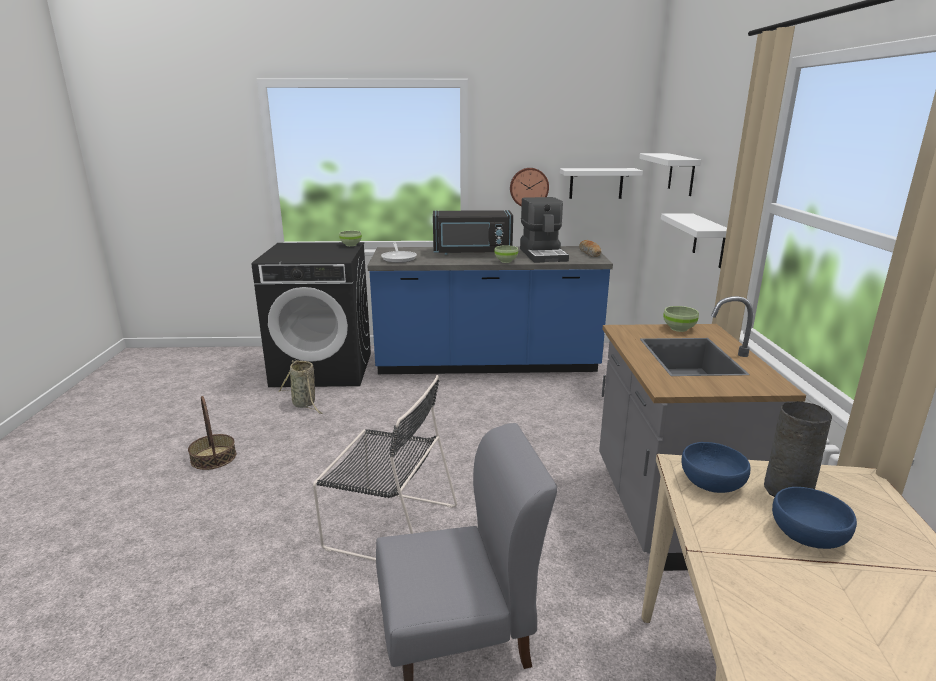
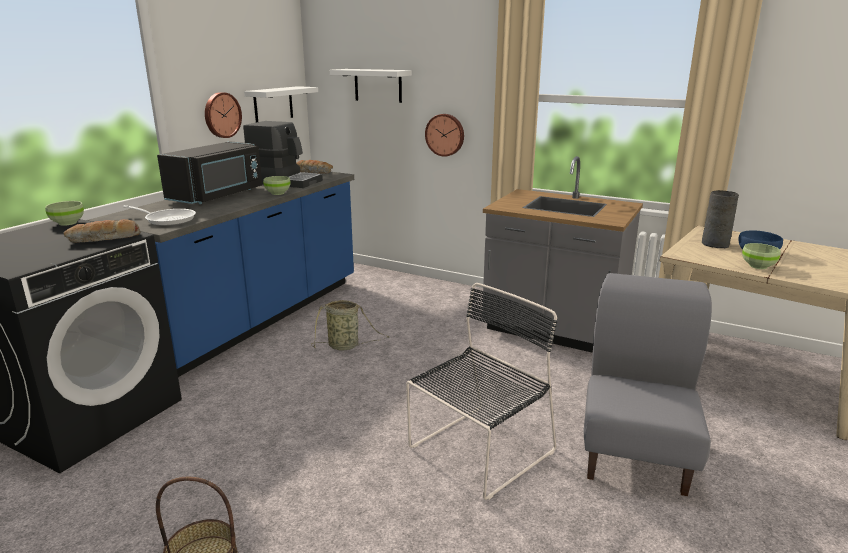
camera: 60 degrees left, 0 degrees up
(305, 404) = (164, 451): basket -> basket (346, 346)
(328, 257) = (104, 239): none -> bread
(678, 328) = (515, 197): green bowl -> green bowl (757, 266)
(709, 240) = (445, 135): white shelf -> wall clock
(711, 483) = (701, 255): blue bowl -> none

